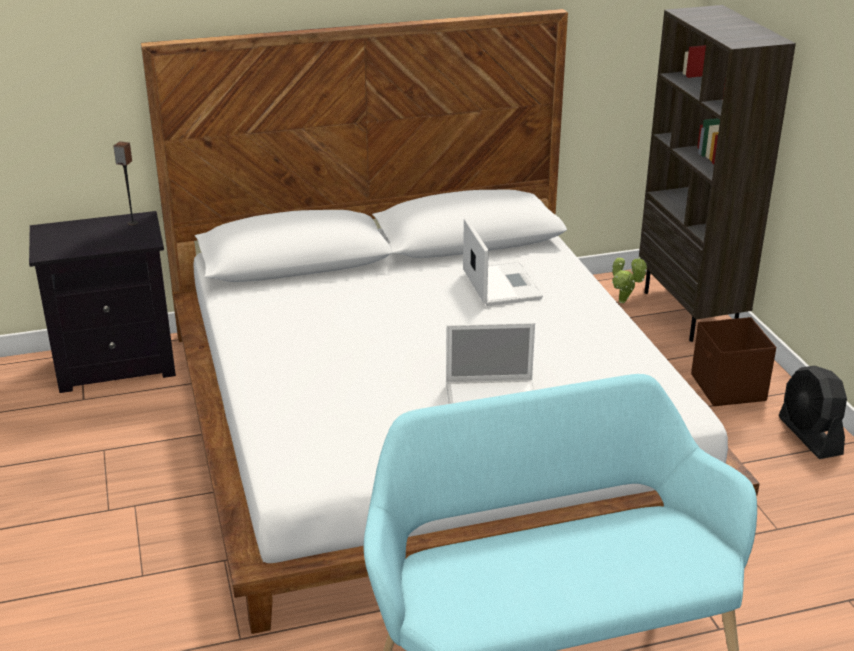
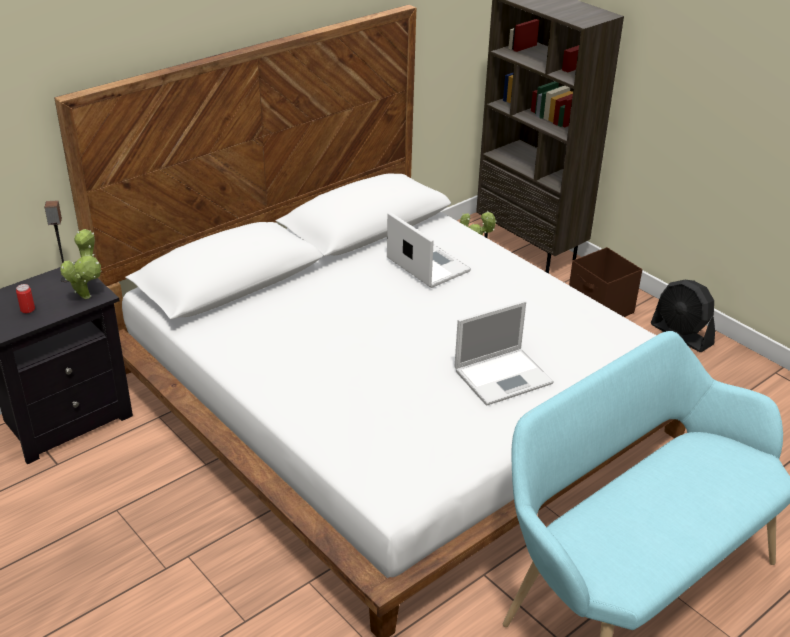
camera: 25 degrees left, 5 degrees up
(80, 240) = (27, 309): none -> can
(139, 239) = (87, 294): none -> potted plant

